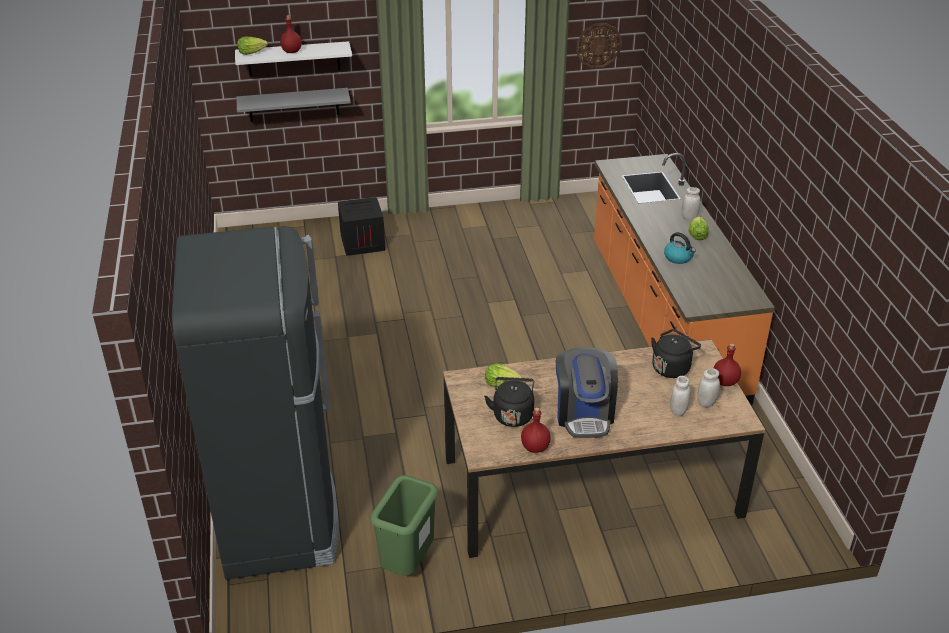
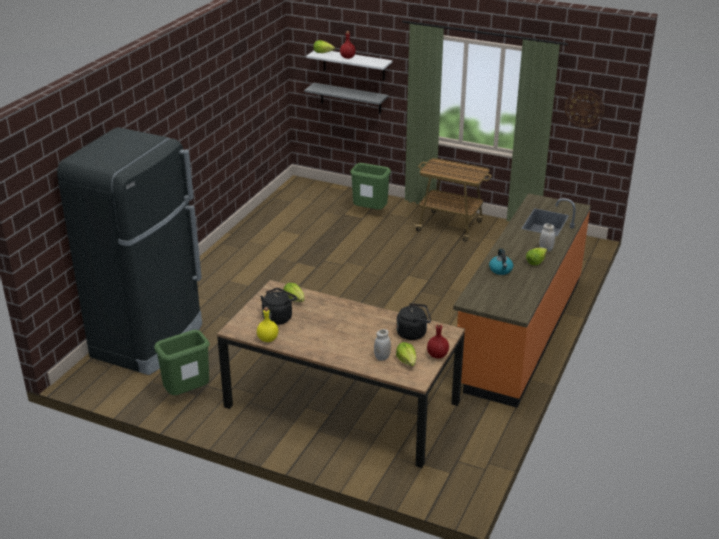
camera: 35 degrees right, 5 degrees down
(363, 242) = (370, 212): crate -> green trash can
(468, 228) = (450, 226): none -> cart
(535, 447) = (268, 339): red bottle -> yellow bottle
(584, 414) = (321, 335): coffee machine -> none
(706, 403) = (407, 361): white jar -> lettuce

